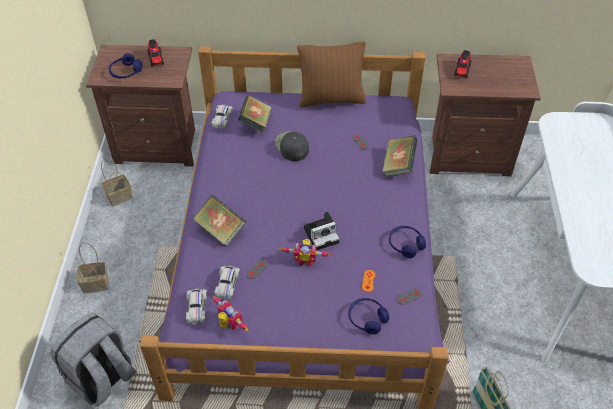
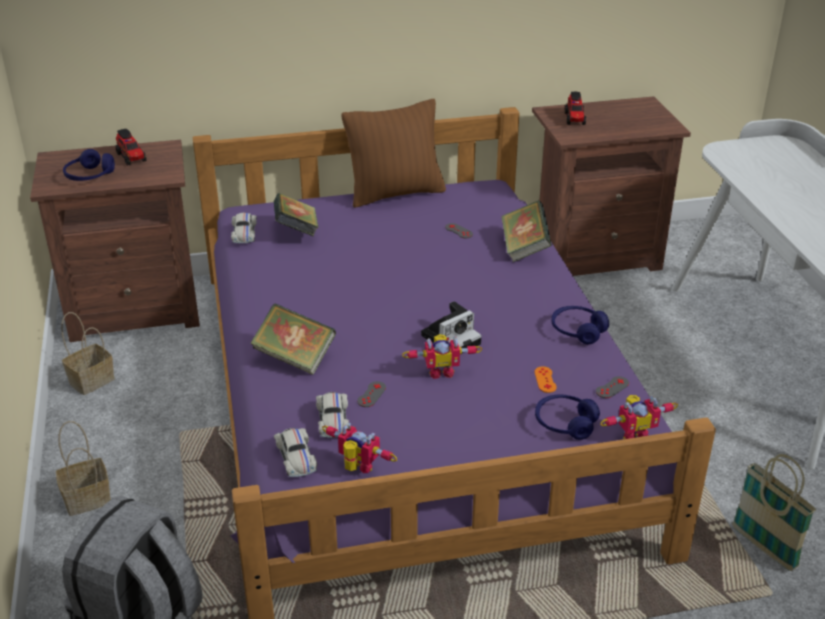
camera: 15 degrees left, 15 degrees down
(291, 146) = (361, 249): black cap -> none
(407, 336) = (633, 434): none -> toy robot

